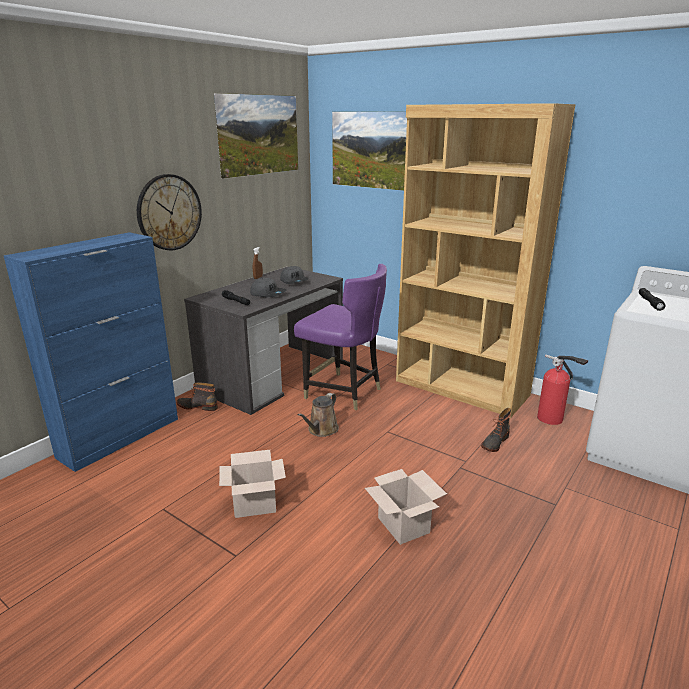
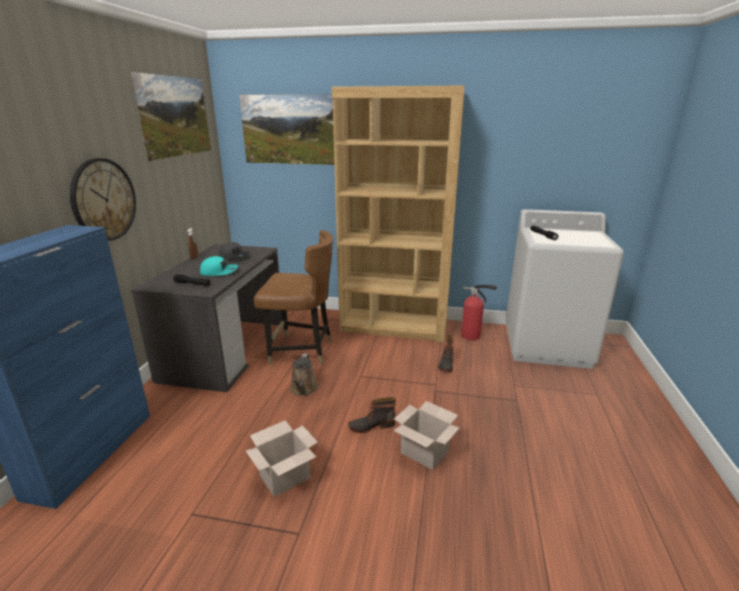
camera: 25 degrees left, 0 degrees up
(198, 406) = (164, 397): boot -> boot (371, 425)
(268, 294) = (219, 271): grey cap -> turquoise cap
(343, 392) = (301, 351): purple chair -> brown chair

